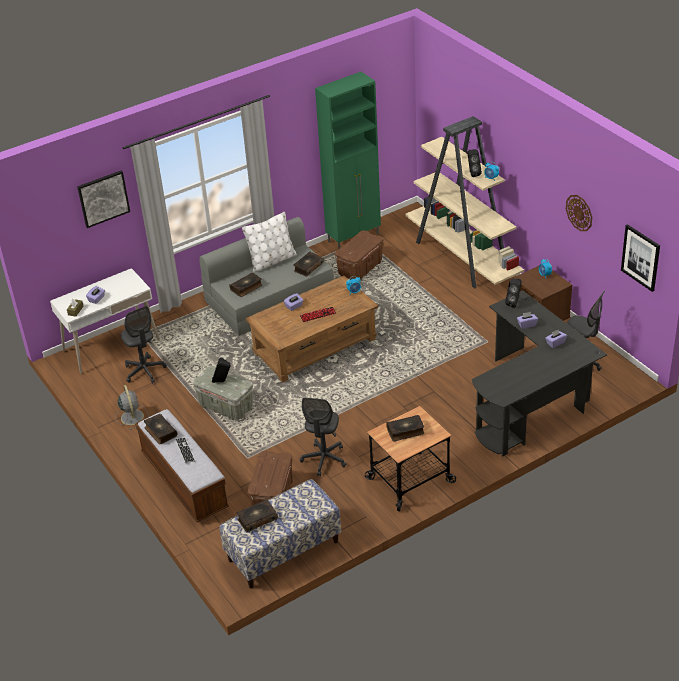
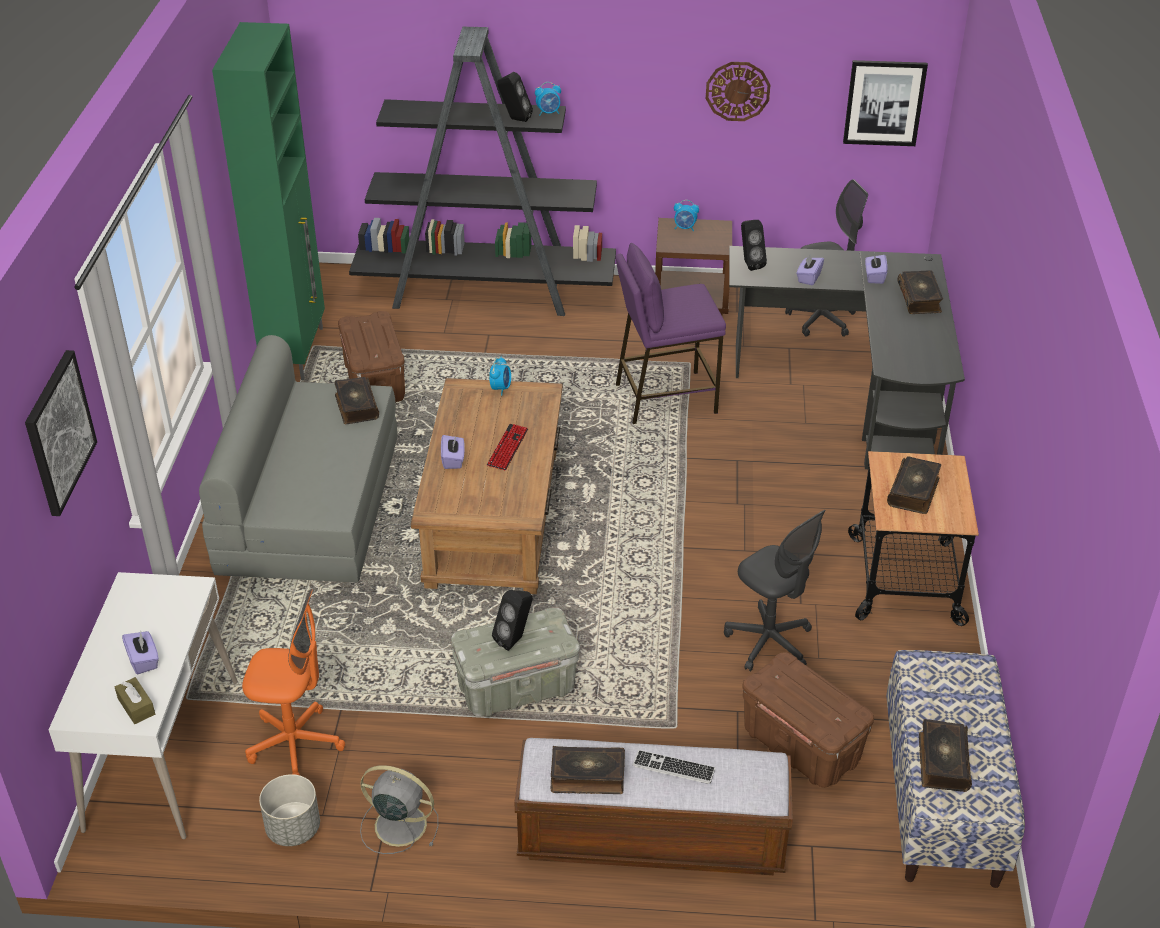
camera: 55 degrees left, 0 degrees up
(107, 394) = (293, 829): none -> grey planter
(144, 371) = (295, 744): grey office chair -> orange office chair
(246, 288) = (313, 491): book -> book (920, 298)
(272, 261) = (284, 432): white pillow -> none
(452, 348) = (665, 398): none -> purple stool
(463, 258) = (486, 291): beige bookcase -> black bookcase

